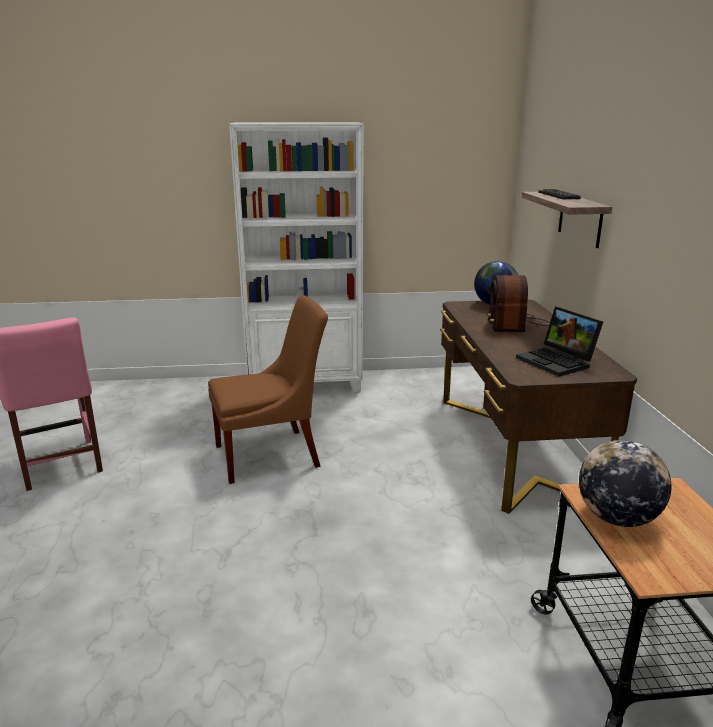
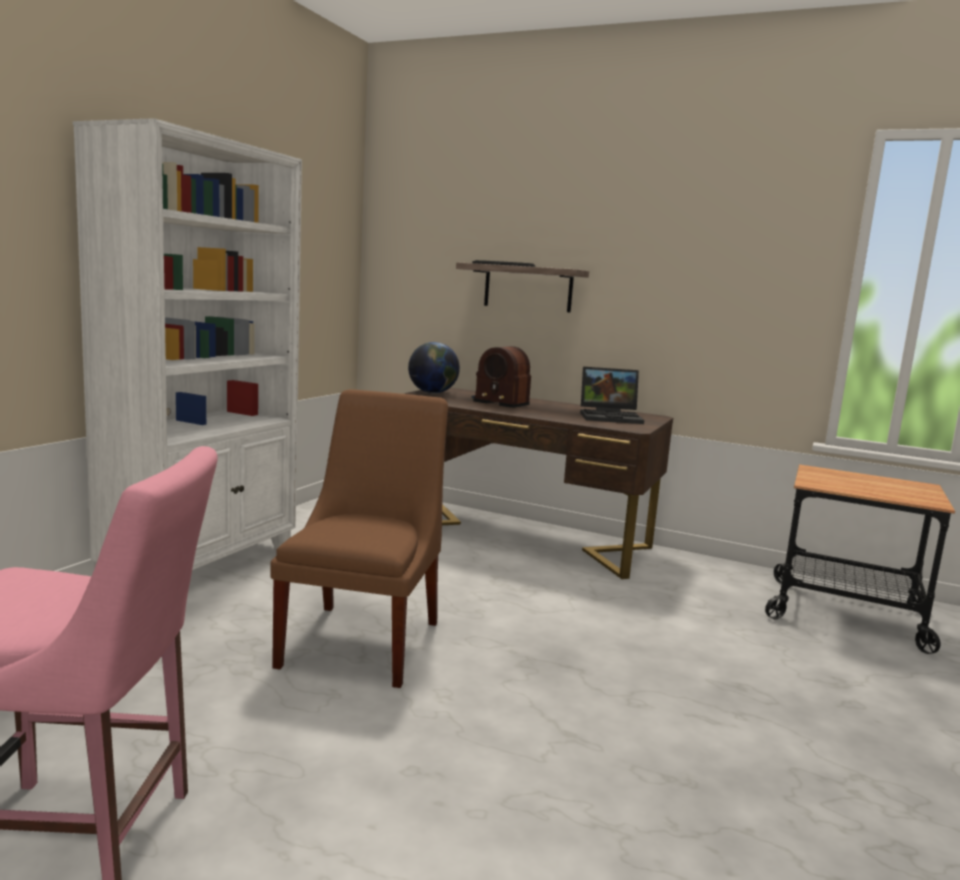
camera: 60 degrees left, 10 degrees down
(617, 518) = (853, 488): globe -> none

